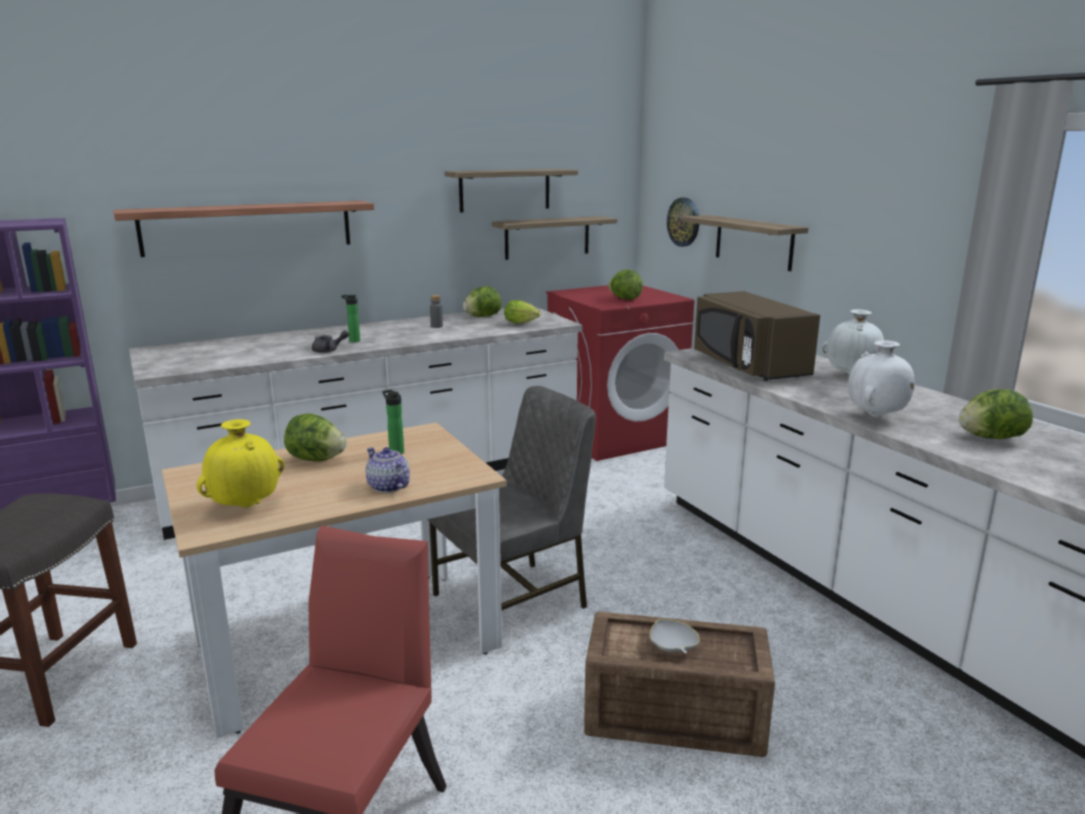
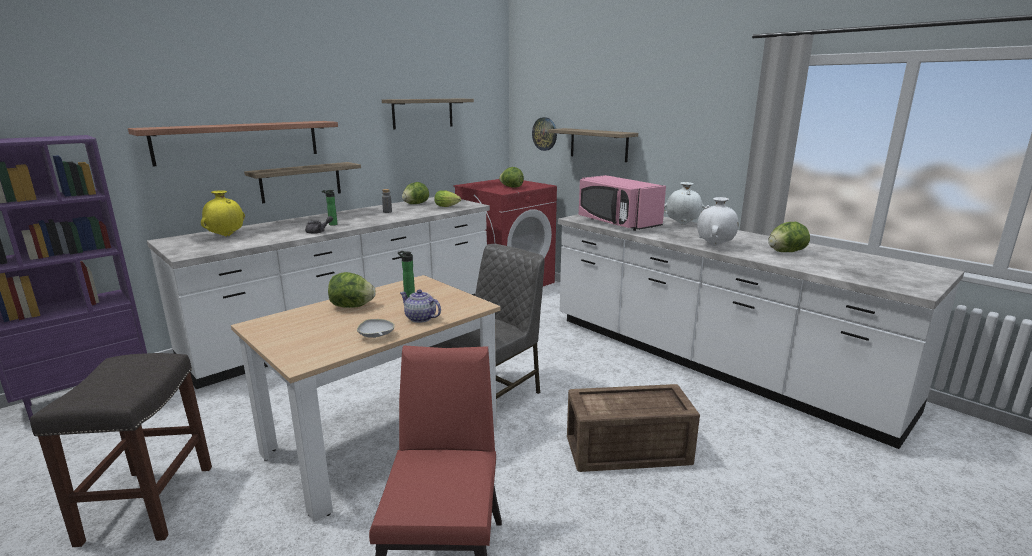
camera: 15 degrees left, 0 degrees up
(246, 506) = (321, 342): yellow vase -> yellow vase (226, 236)
(547, 237) = (452, 147): shelf -> shelf (301, 182)
(672, 647) = (628, 403): white bowl -> white bowl (376, 336)
(747, 366) = (617, 223): brown microwave -> pink microwave

